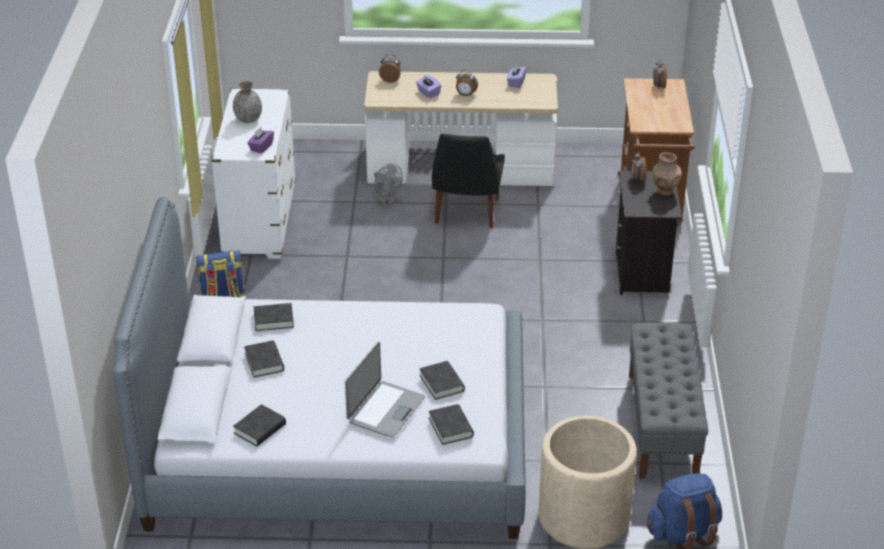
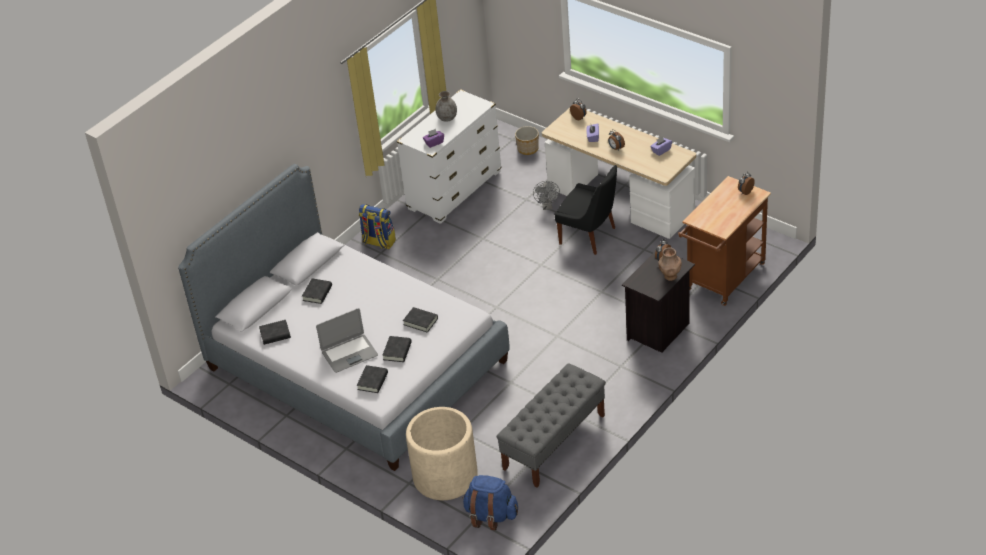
camera: 40 degrees right, 5 degrees up
(273, 320) = (348, 267): black book -> black book (420, 321)
(301, 155) = (527, 149): none -> planter
(466, 213) = (589, 236): black chair -> black chair turned 105 degrees counterclockwise

